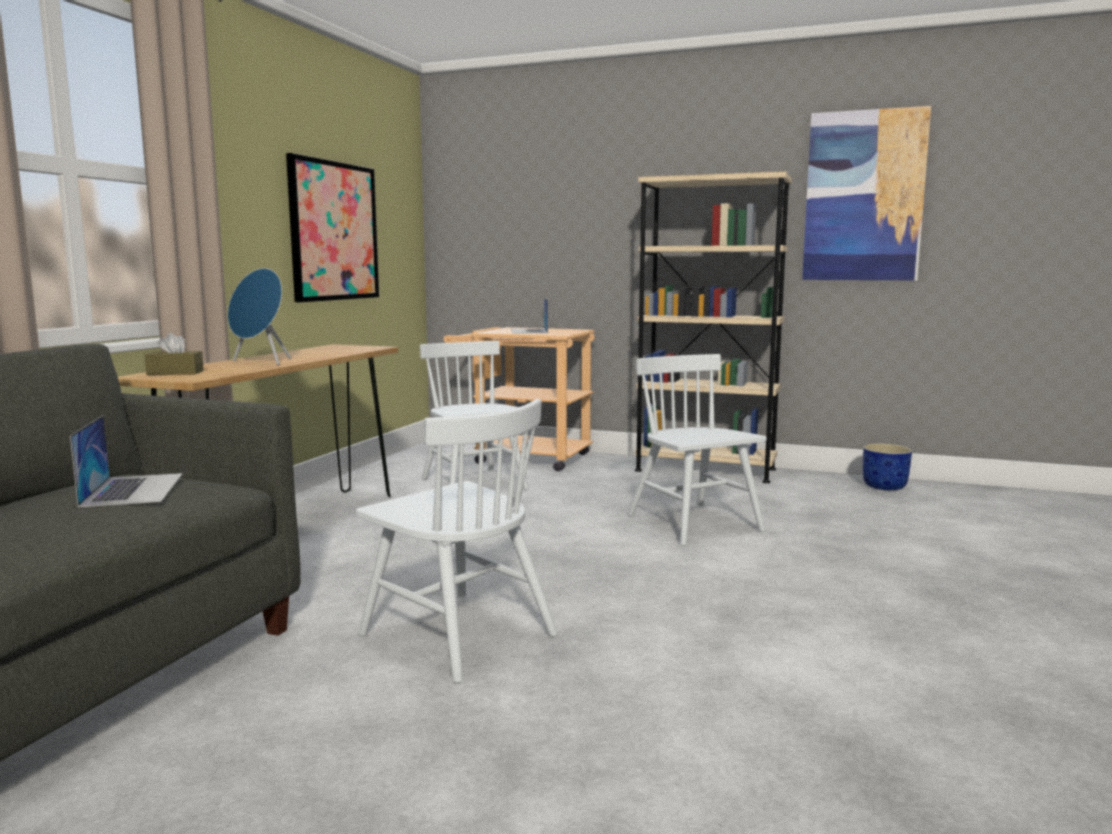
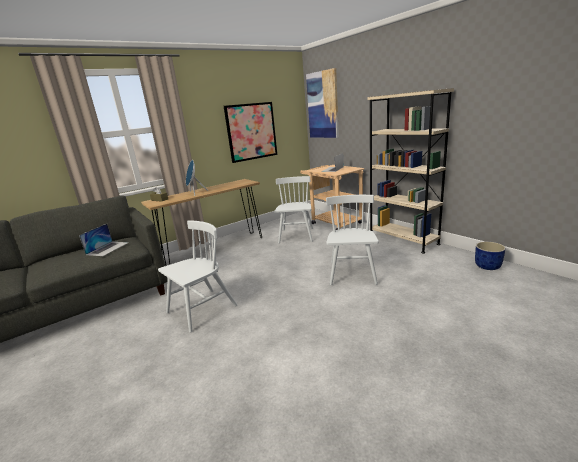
camera: 35 degrees right, 10 degrees up
(457, 634) = (201, 309): white chair -> white chair turned 120 degrees counterclockwise
(864, 196) = (496, 96): picture -> picture (323, 105)

